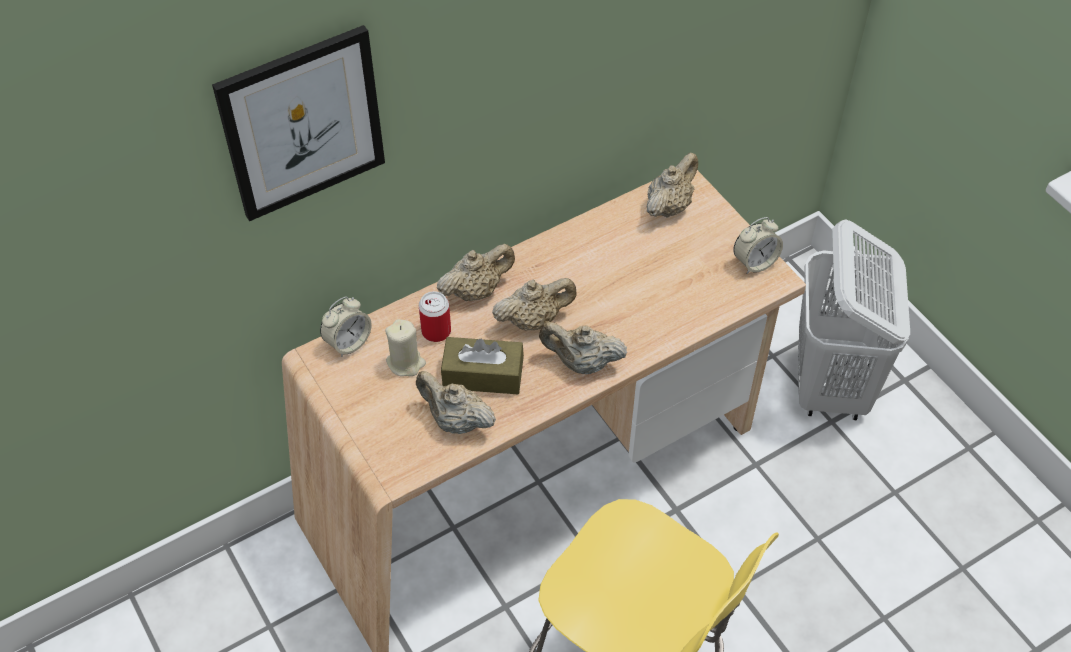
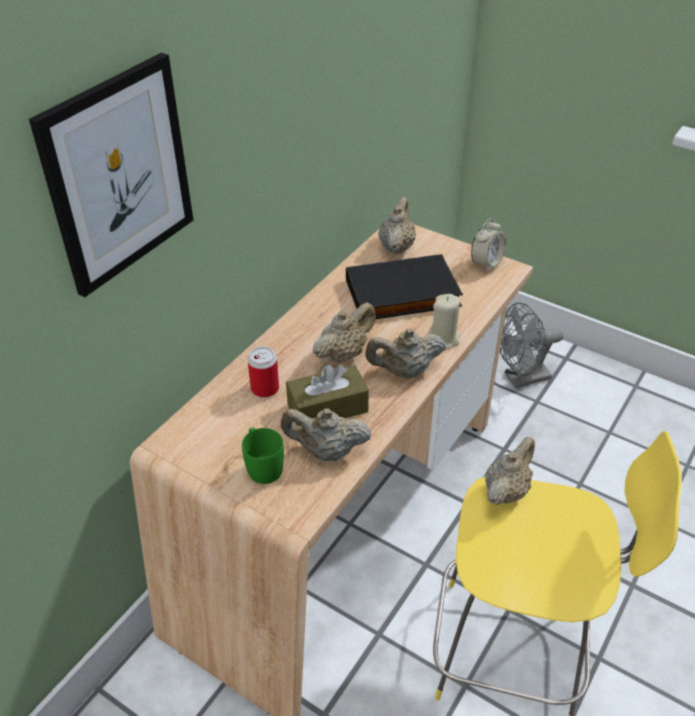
camera: 25 degrees left, 10 degrees down
(348, 342) = (189, 423): alarm clock -> none
(390, 412) = (262, 465): none -> green mug
(406, 363) = (252, 421): beige candle -> beige candle (443, 338)
(476, 290) = (281, 348): beige teapot -> beige teapot (506, 490)
(636, 271) = (402, 295): none -> black book
(830, 386) = (521, 379): white laundry basket -> grey fan

